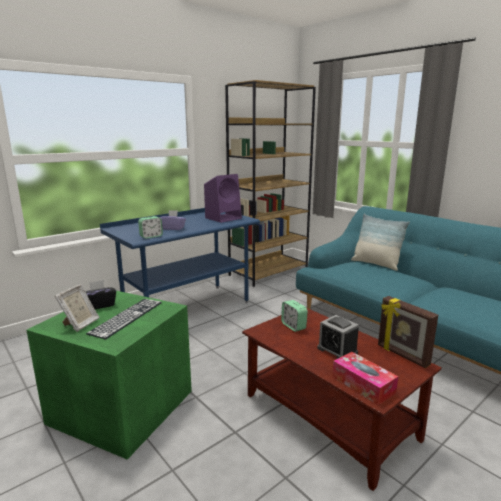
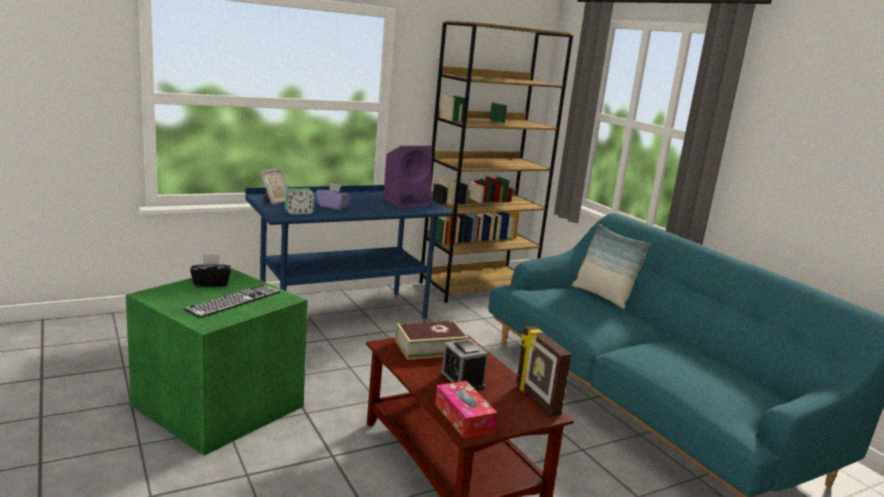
camera: 10 degrees right, 0 degrees up
(80, 324) = (181, 299): picture frame -> picture frame (275, 201)
(293, 326) = (430, 347): alarm clock -> book

